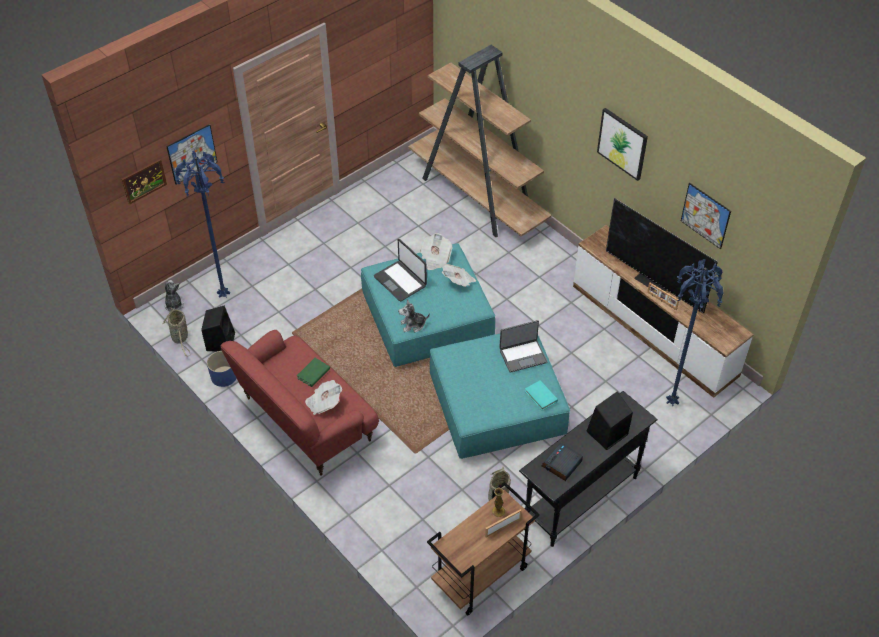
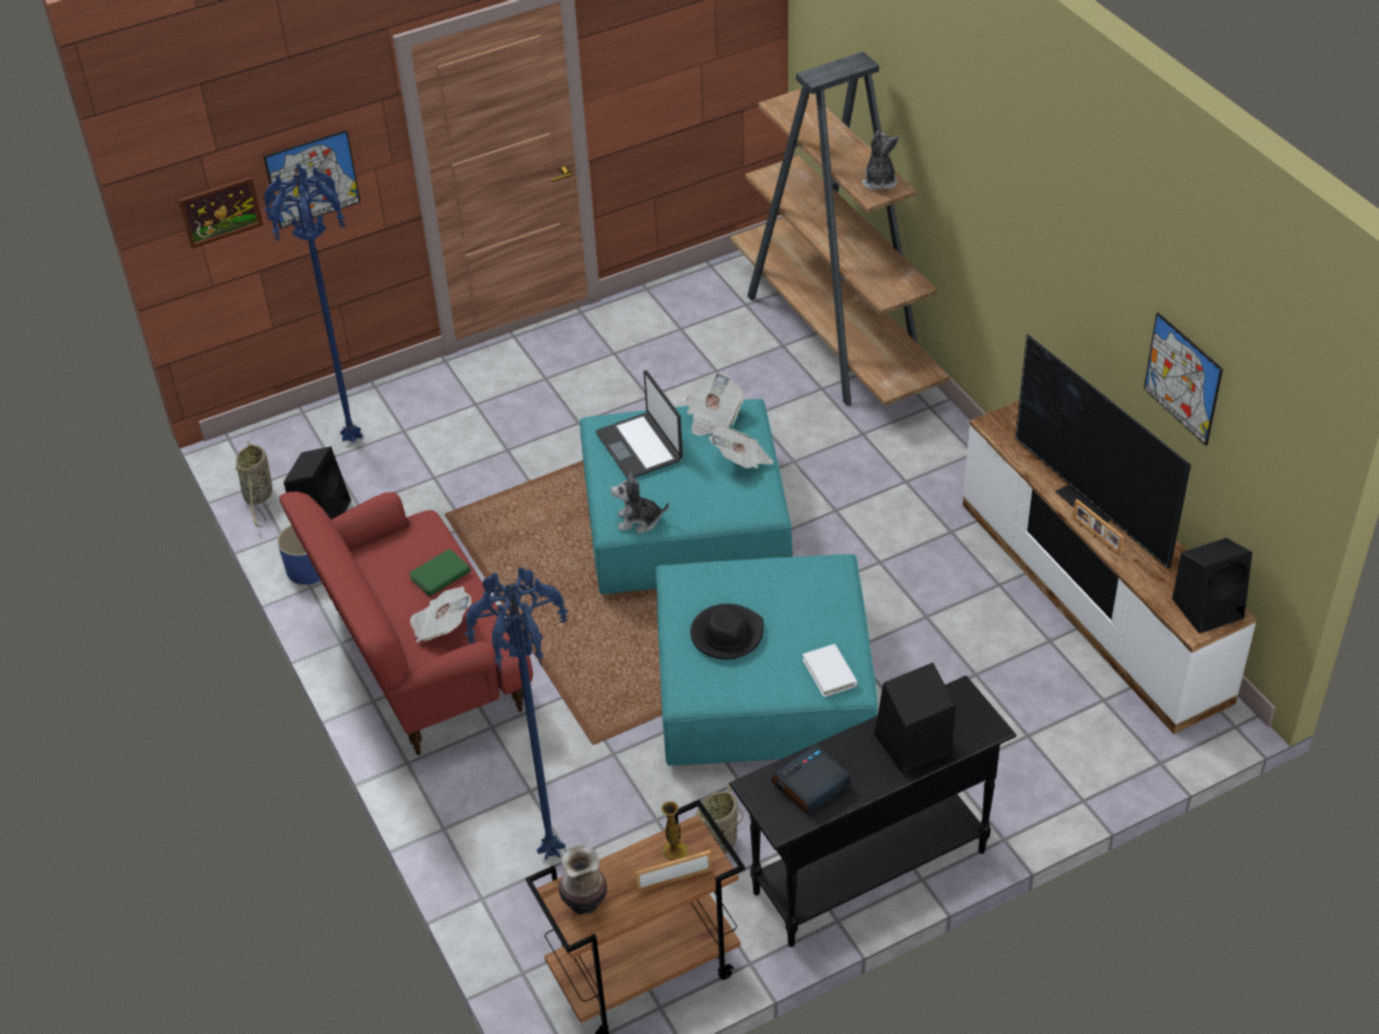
camera: 15 degrees right, 5 degrees down
(174, 304) = (266, 443): plush toy -> plush toy (879, 181)
(459, 548) = (583, 902): none -> vase
(480, 383) = (727, 634): none -> black hat
(523, 355) = (818, 599): laptop -> none
(541, 396) = (829, 673): turquoise book -> white book
(622, 143) = (1057, 237): picture -> none
(670, 403) = (1088, 731): blue floor lamp -> blue floor lamp (549, 854)
(728, 331) = (1209, 607): none -> black speaker

